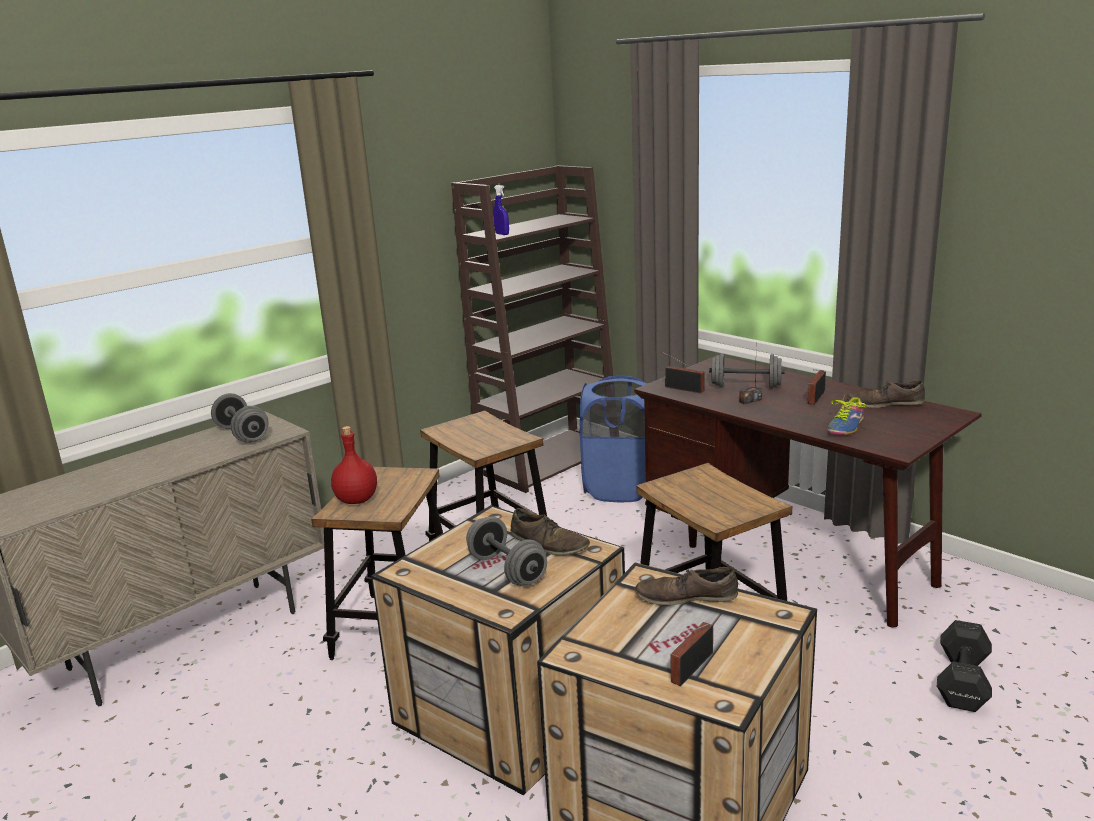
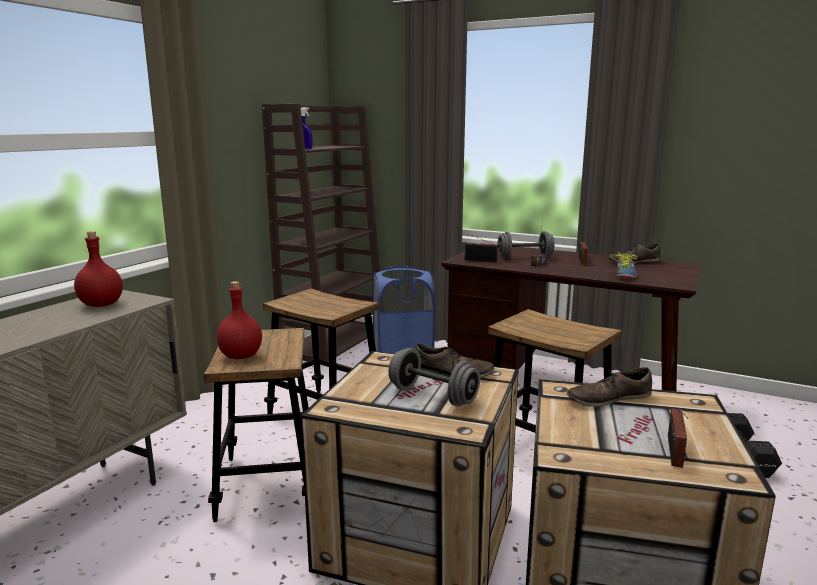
camera: 20 degrees left, 5 degrees down
(242, 434) = (102, 304): grey dumbbell -> red bottle

